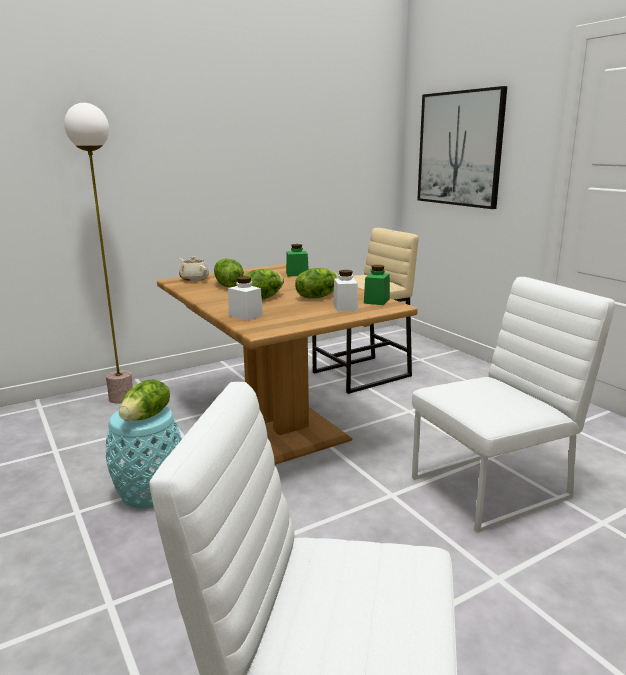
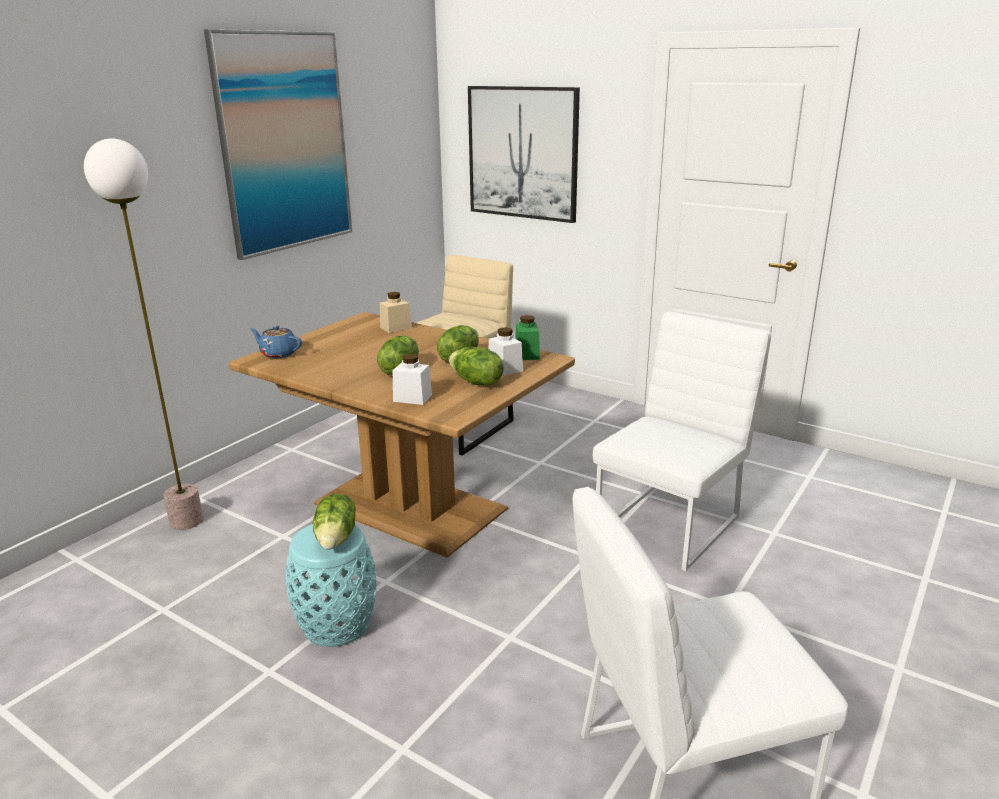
camera: 25 degrees left, 5 degrees up
(194, 279) = (278, 354): beige teapot -> blue teapot
(228, 285) = (335, 358): lettuce -> lettuce (476, 382)
(251, 129) = (284, 143): none -> picture
(297, 274) = (396, 328): green jar -> beige jar

